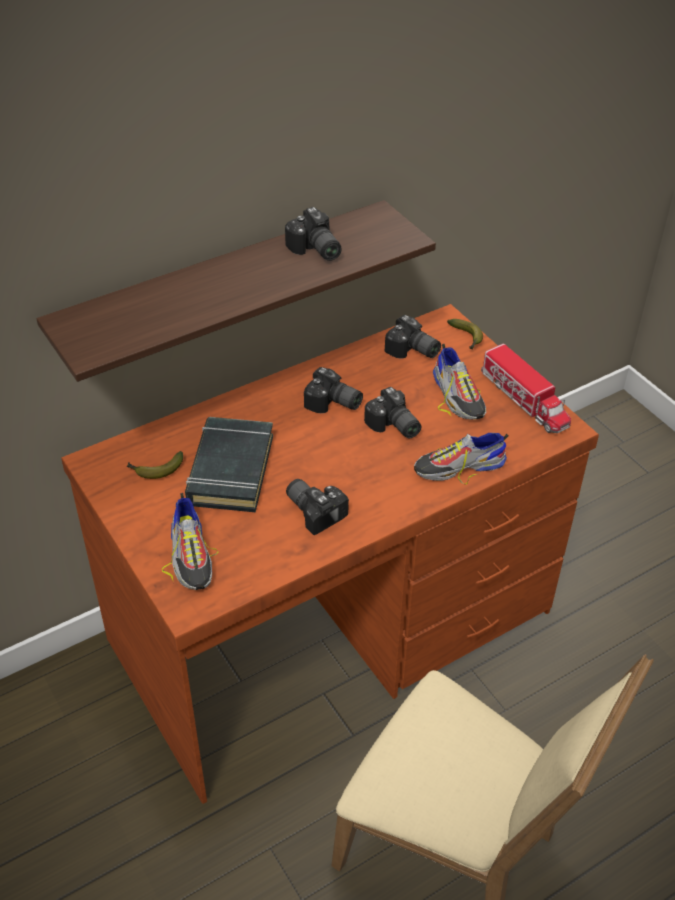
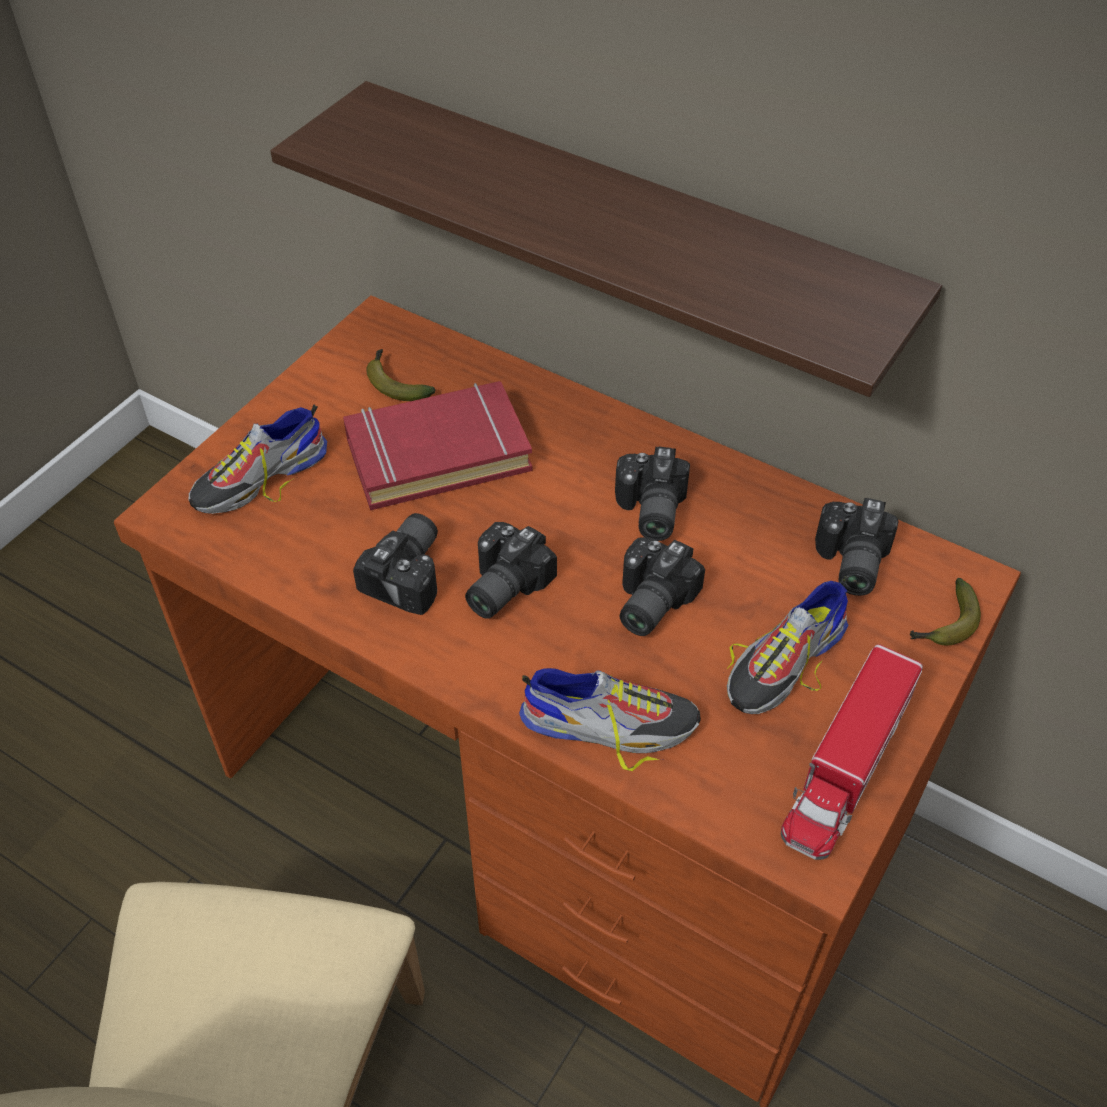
camera: 65 degrees right, 5 degrees up
(230, 470) = (437, 453): black book -> red book
(314, 250) = (718, 255): camera -> camera (500, 586)
(459, 467) = (610, 722): shoe -> shoe turned 135 degrees clockwise

